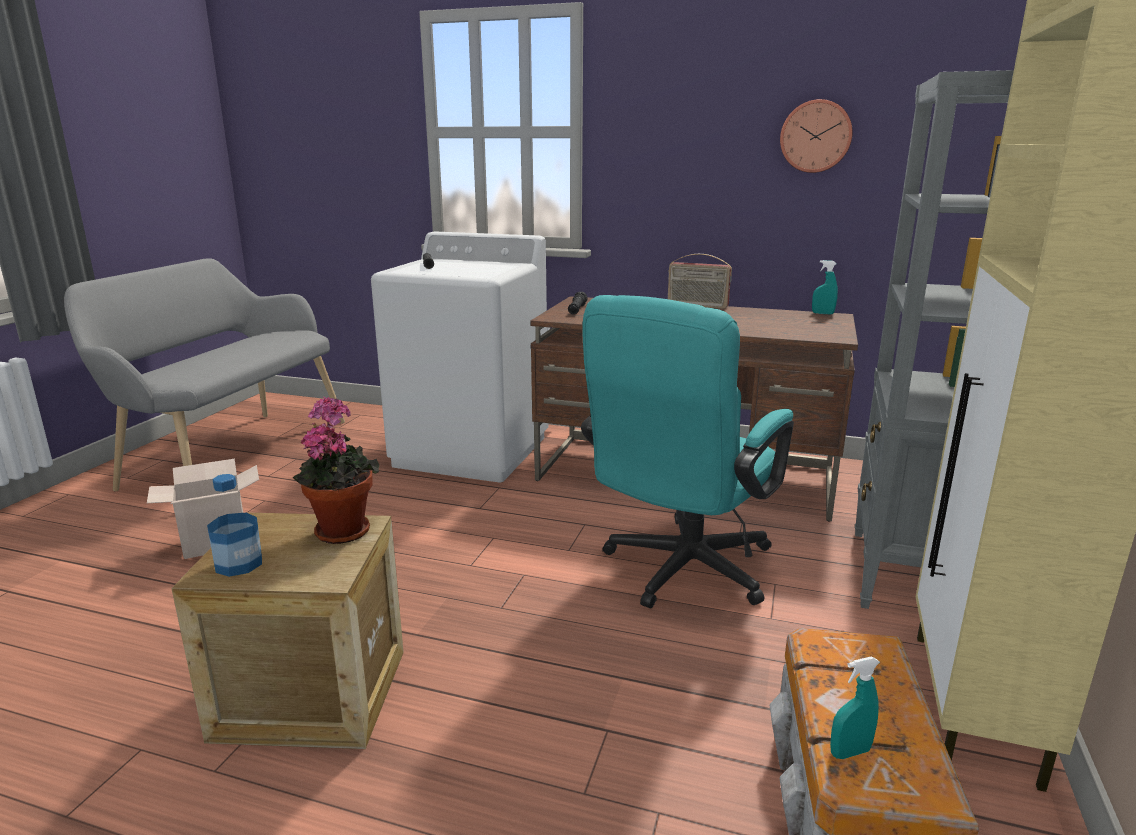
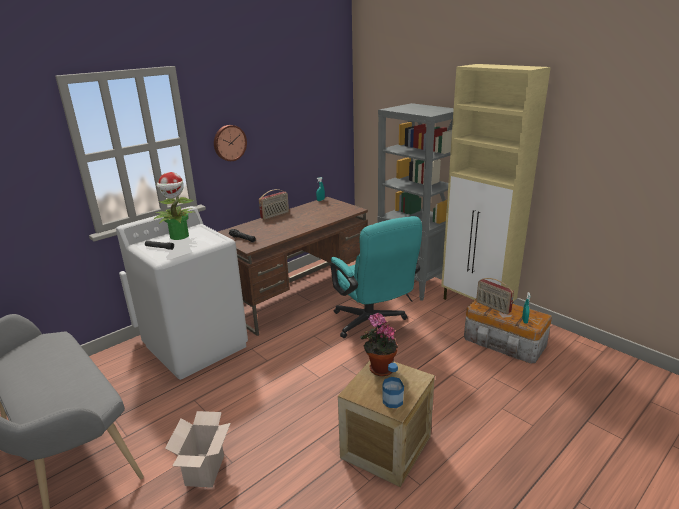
camera: 60 degrees left, 5 degrees up
(474, 264) = (179, 236): none -> potted plant
(815, 136) = (293, 122): wall clock -> wall clock (229, 142)
(849, 671) = (492, 307): none -> radio

